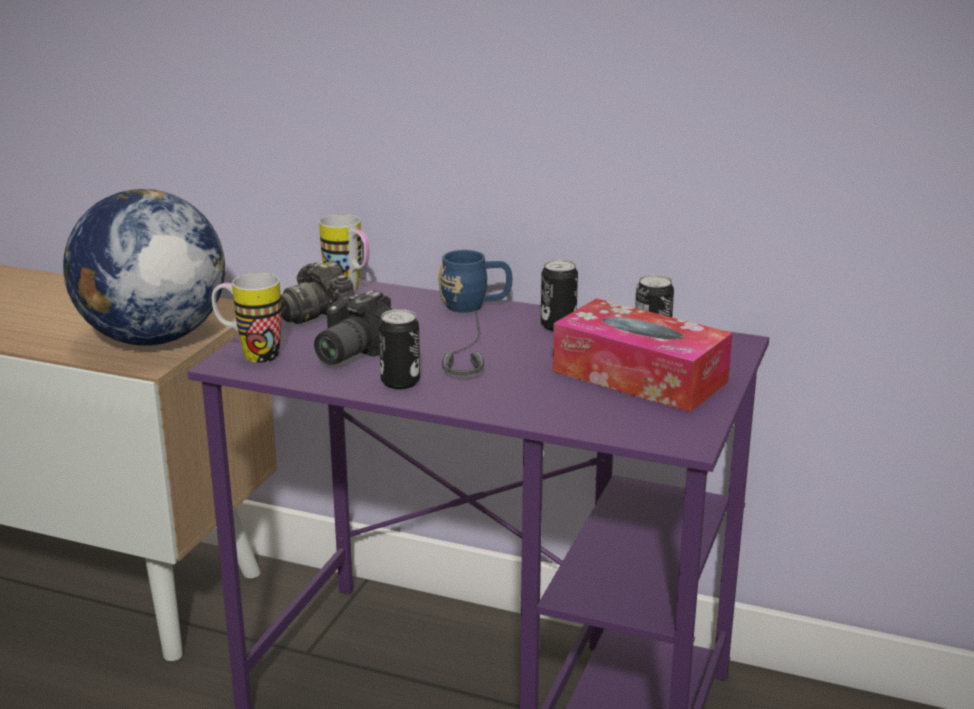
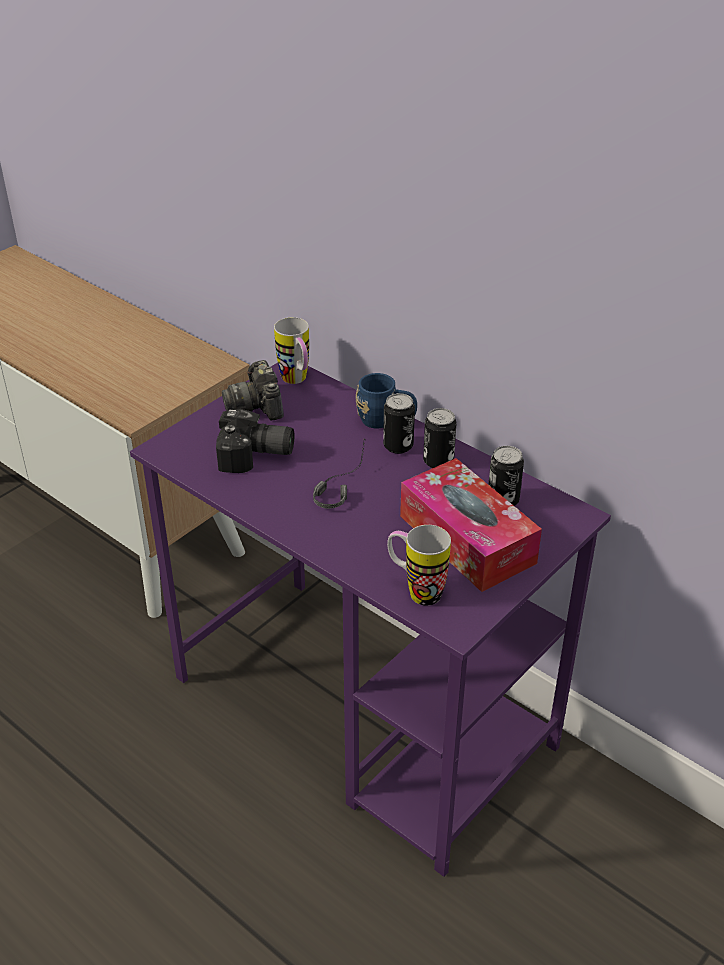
camera: 20 degrees right, 15 degrees up
(152, 339) = (147, 388): globe -> none
(250, 355) = (182, 443): mug -> mug (416, 591)
(348, 352) = (256, 457): camera -> camera turned 135 degrees counterclockwise
(400, 382) = (275, 500): can -> can (398, 446)

